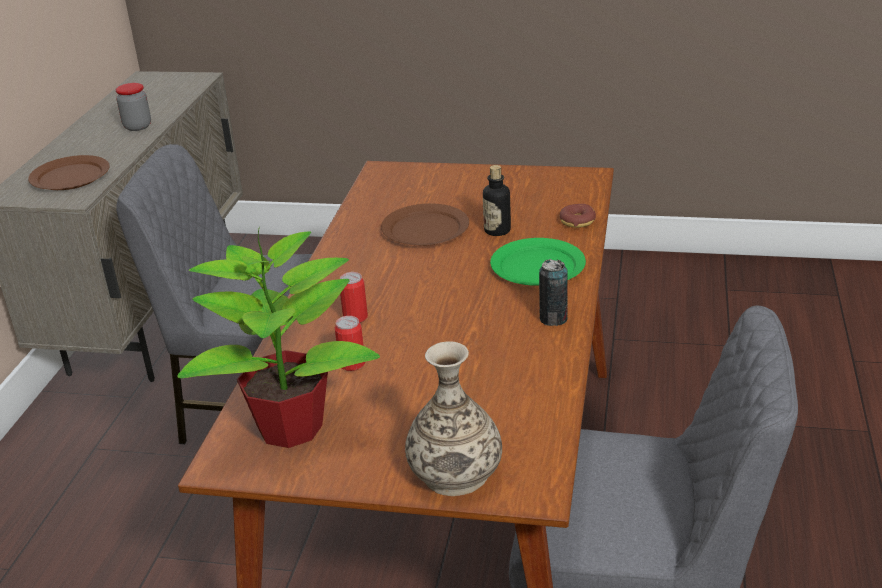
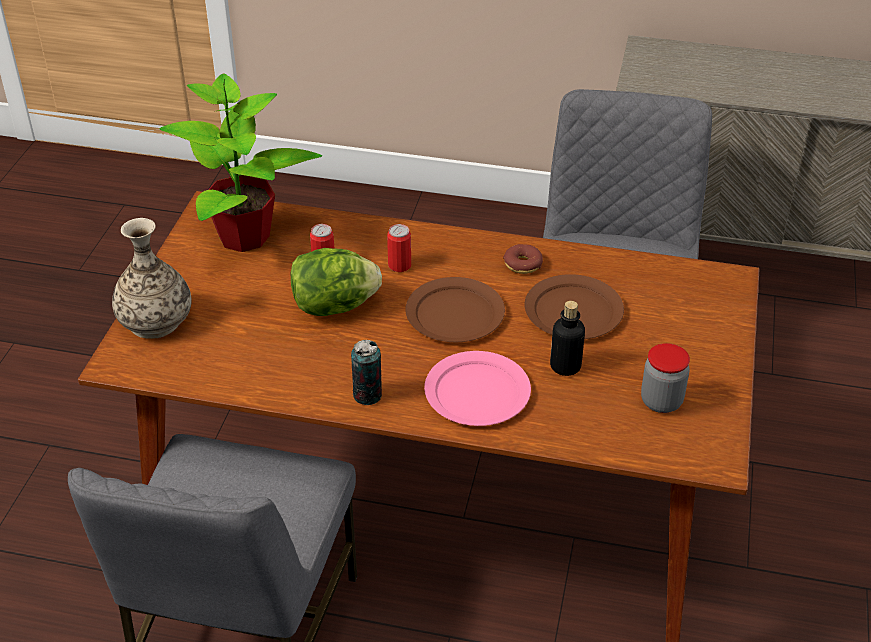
camera: 90 degrees right, 10 degrees up
(71, 176) = (688, 73): brown plate -> brown plate (455, 314)
(137, 126) = (819, 95): jar -> jar (661, 401)
(422, 350) = (334, 306): none -> lettuce
(537, 266) = (477, 392): green plate -> pink plate
(577, 221) = (583, 435): donut -> donut (522, 264)

